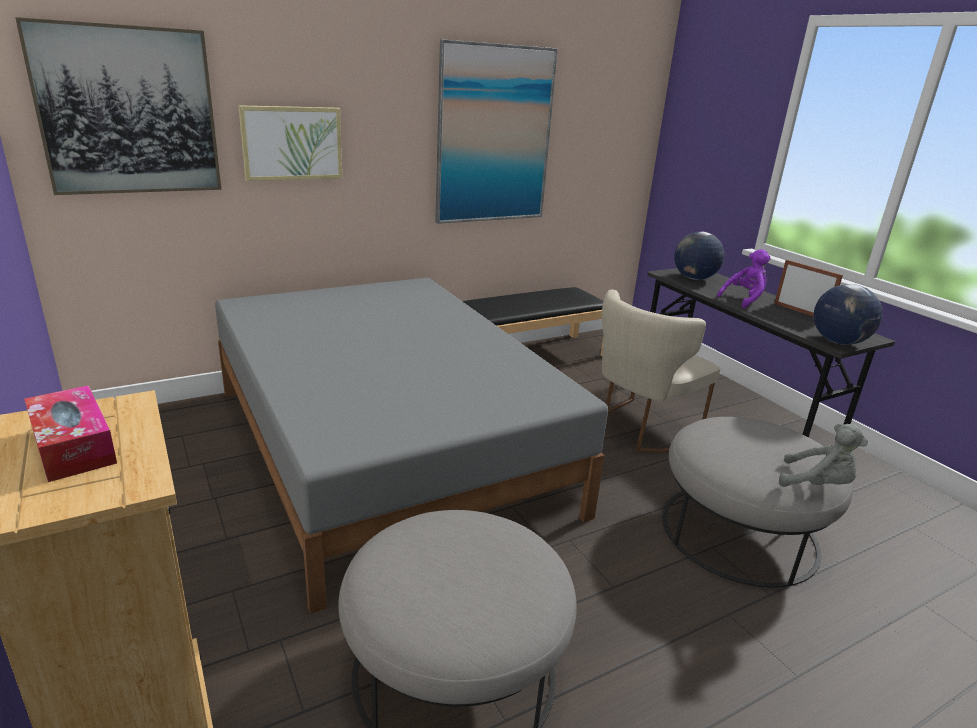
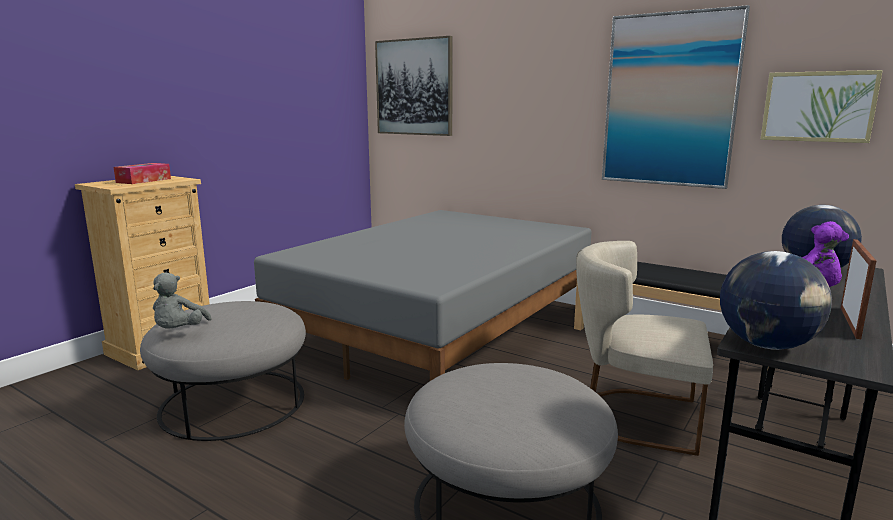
camera: 65 degrees right, 10 degrees down
(292, 143) = (495, 106): picture -> picture (818, 106)
(817, 484) = (465, 429): grey plush toy -> grey plush toy (179, 331)

